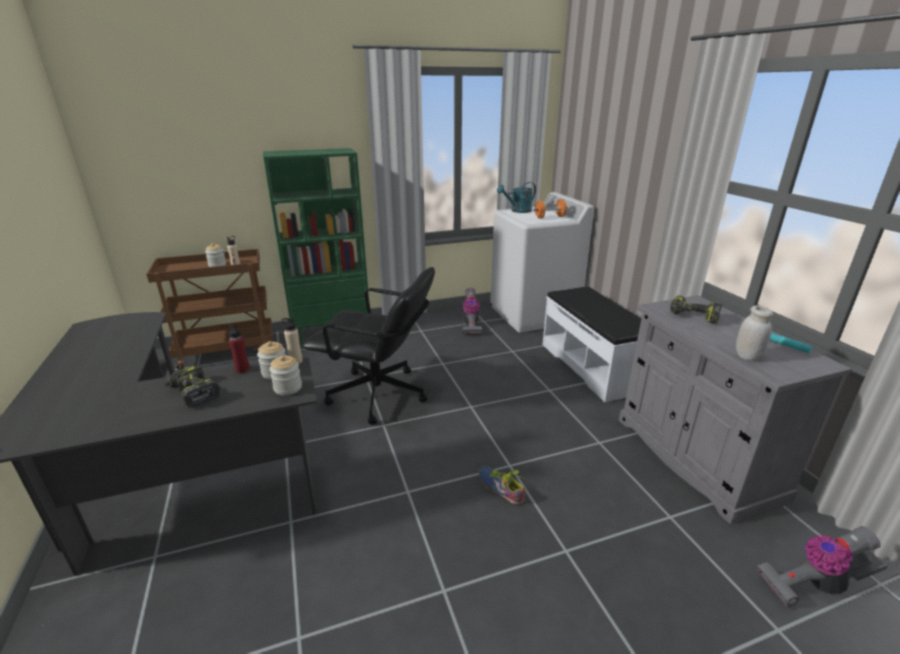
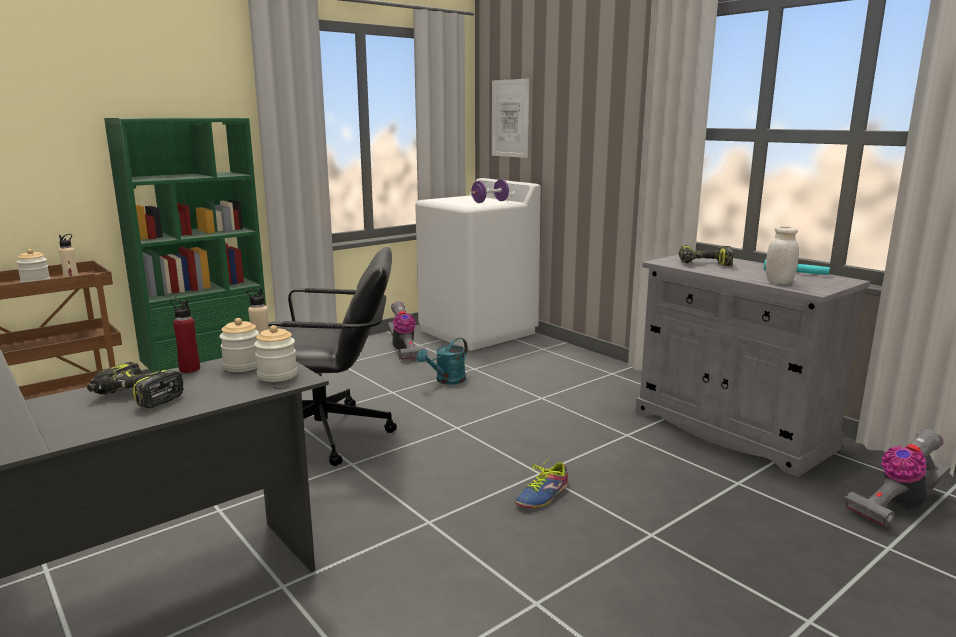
camera: 20 degrees left, 10 degrees down
(500, 488) = (543, 496): shoe -> shoe turned 75 degrees counterclockwise
(517, 211) = (446, 199): turquoise watering can -> turquoise watering can (446, 381)
(549, 217) = (490, 202): orange dumbbell -> purple dumbbell
(579, 145) = (510, 118): none -> picture
(592, 366) = (577, 370): white bench -> none

